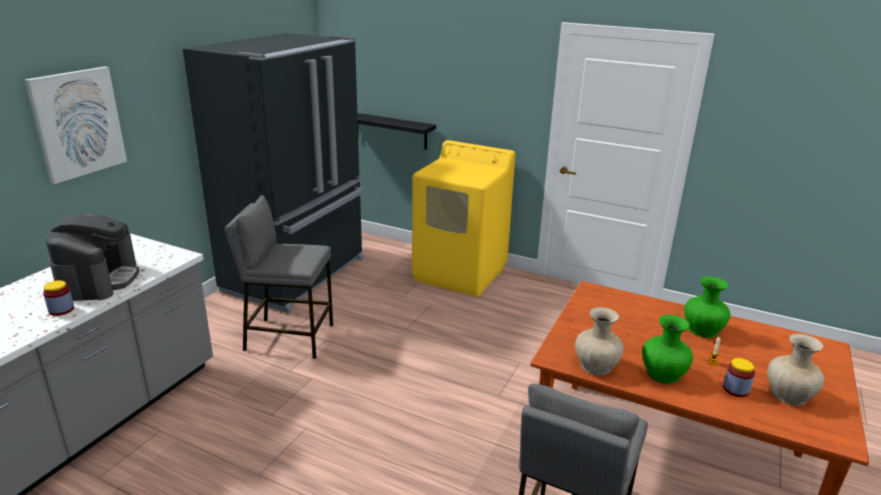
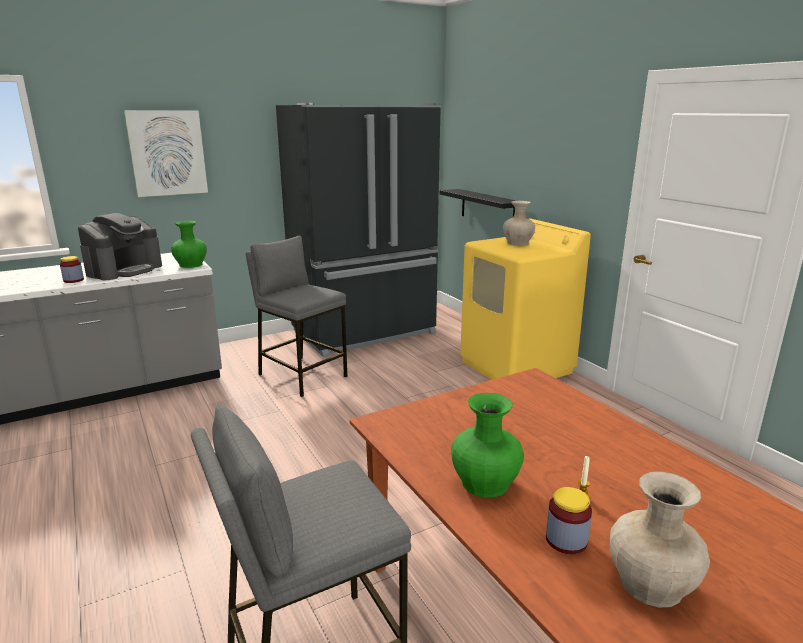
camera: 35 degrees right, 5 degrees down
(596, 365) = (415, 445): beige vase -> beige vase (518, 243)
(703, 330) = (627, 459): green vase -> green vase (191, 265)

